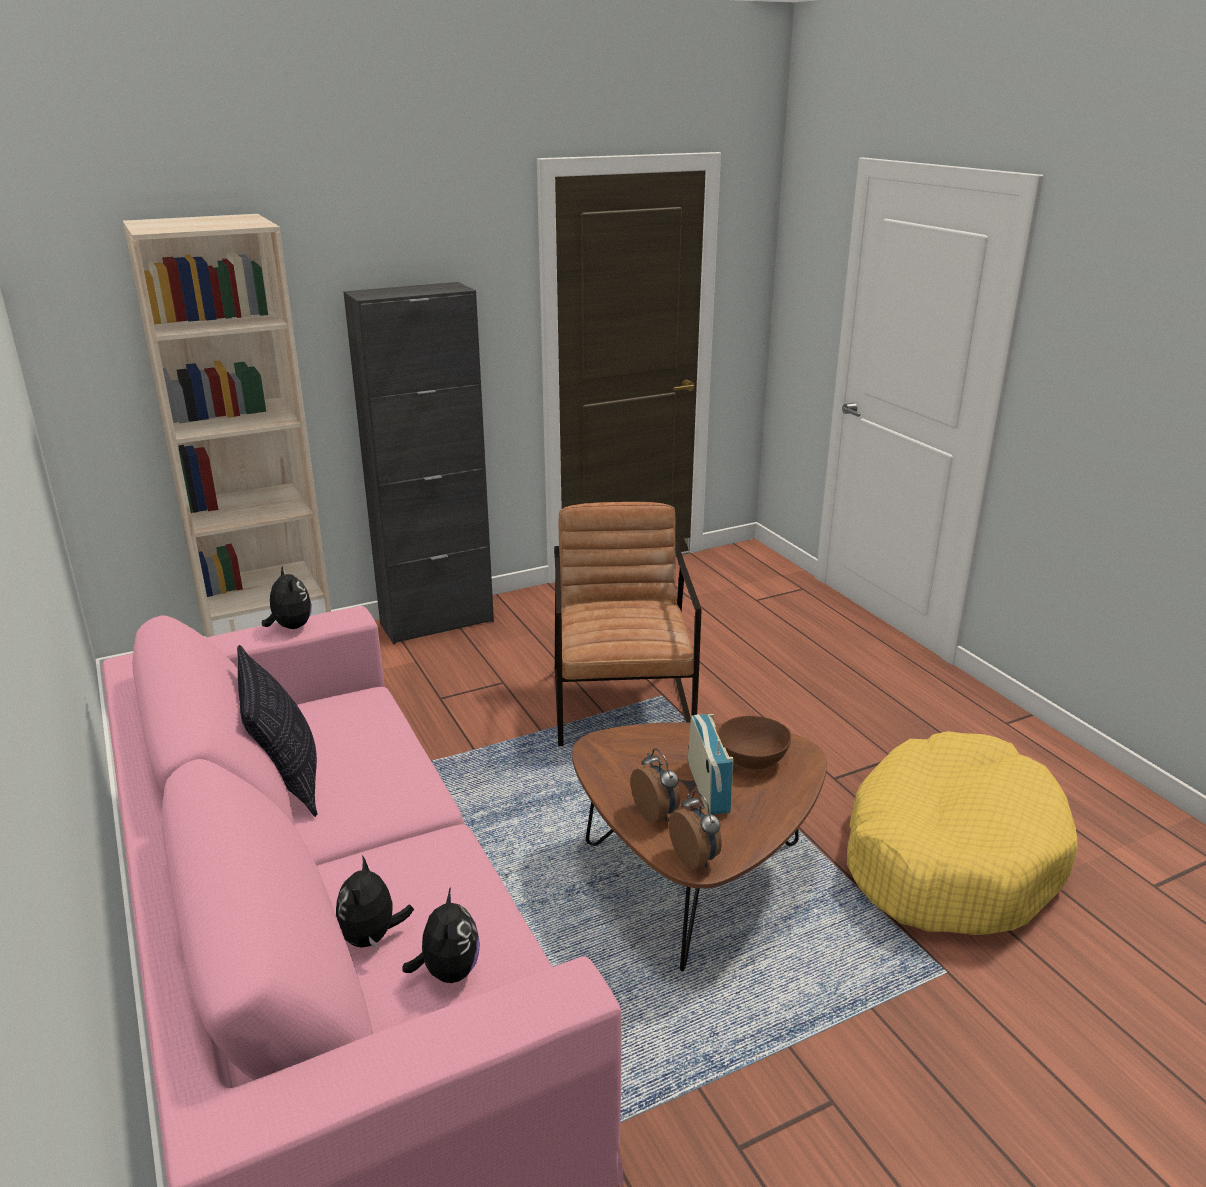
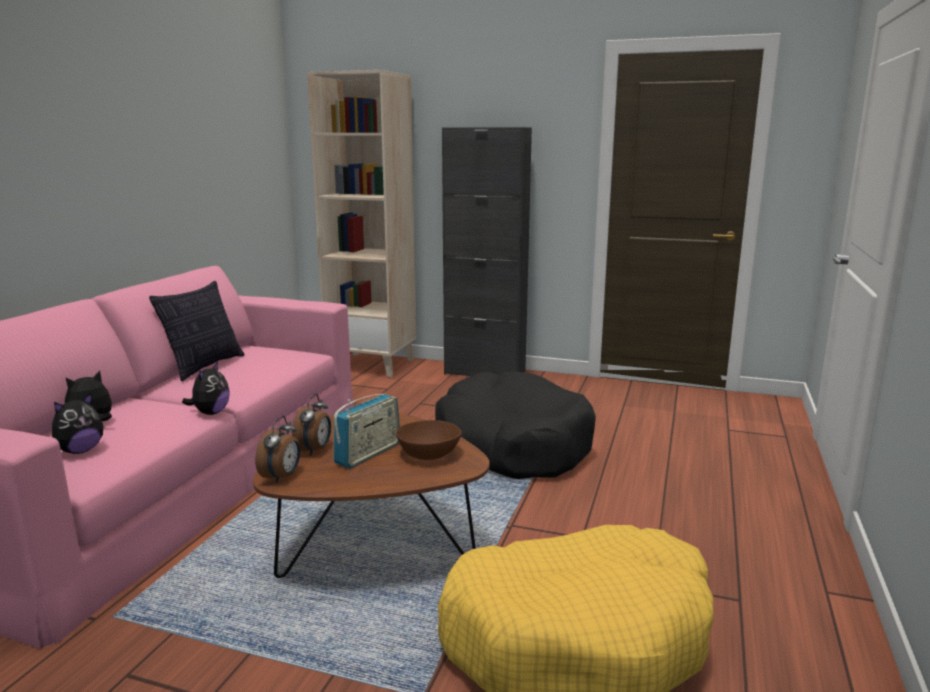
camera: 45 degrees right, 10 degrees down
(290, 627) = (295, 301): plush toy -> plush toy (210, 413)
(622, 704) = (513, 444): brown armchair -> black dog bed

